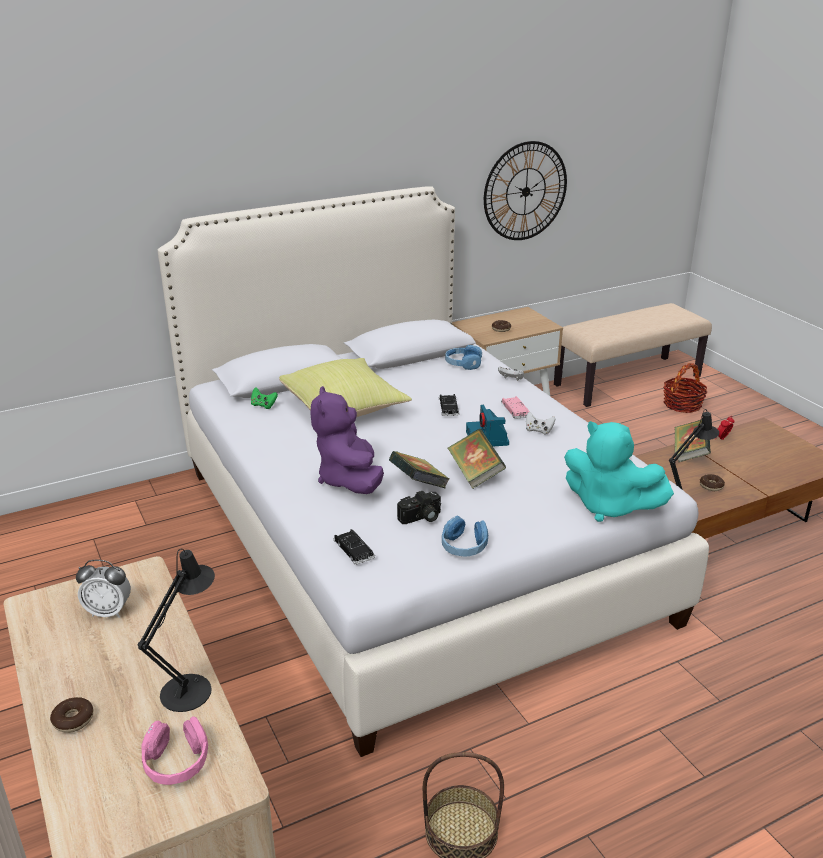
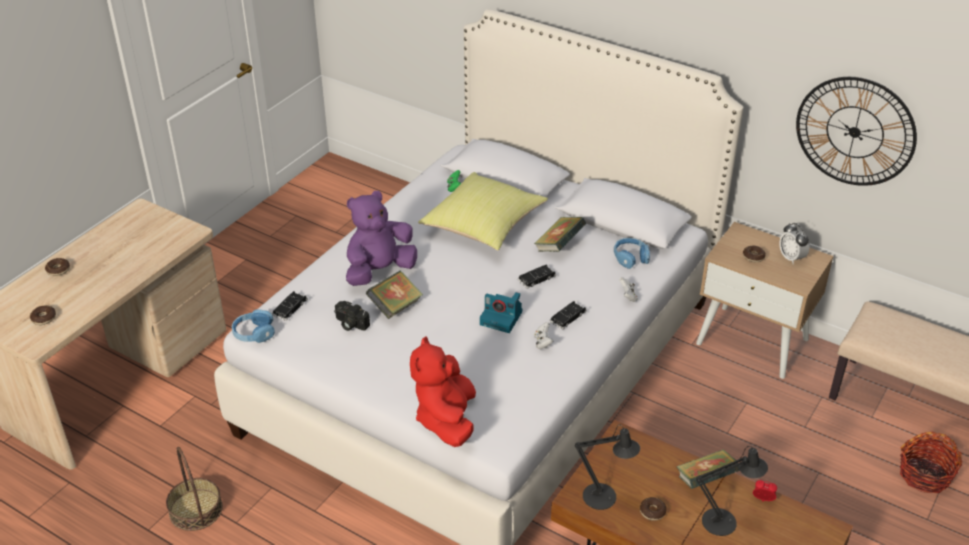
camera: 60 degrees right, 10 degrees up
(108, 612) = (148, 238): alarm clock -> alarm clock (791, 258)
(176, 761) = (44, 318): pink headphones -> donut
(191, 687) = (101, 297): black table lamp -> black table lamp (724, 522)
(464, 546) = (331, 358): blue headphones -> blue headphones (254, 333)
(475, 474) = (439, 330): book -> book (559, 246)
(487, 438) = (502, 318): camera -> camera turned 120 degrees counterclockwise
(515, 410) = (568, 317): pink toy car -> black toy car
(609, 506) = (446, 419): turquoise plush toy -> red plush toy

